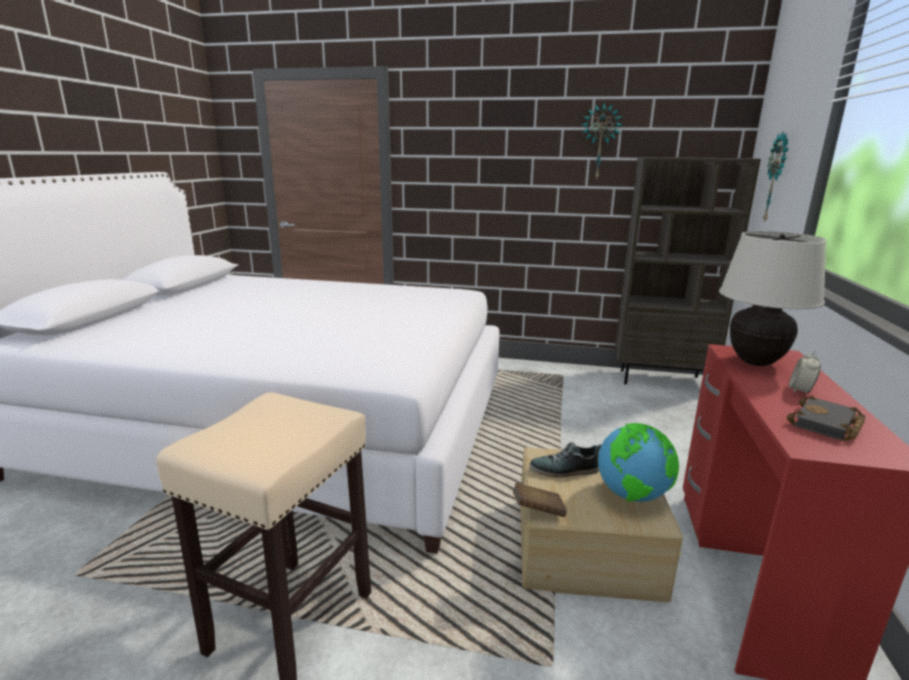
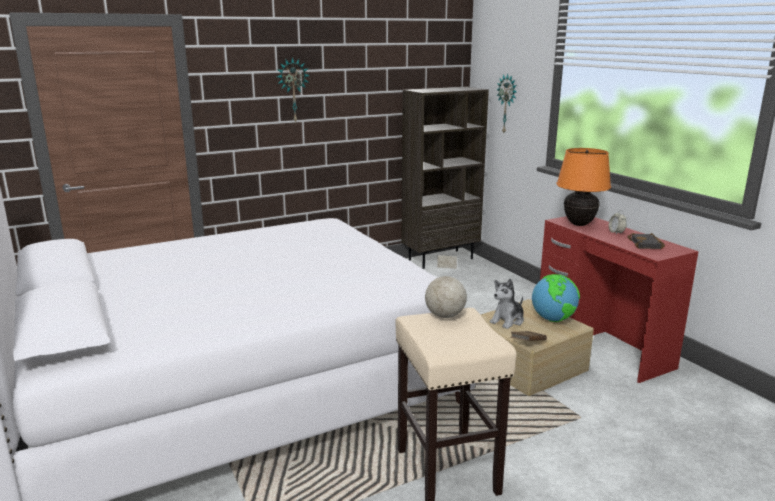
camera: 40 degrees left, 0 degrees up
(305, 410) = (445, 316): none -> globe
(564, 470) = (508, 321): shoe -> plush toy
(600, 142) = (374, 79): wall clock -> wall clock (292, 90)
(755, 362) = (579, 224): beige table lamp -> orange table lamp

